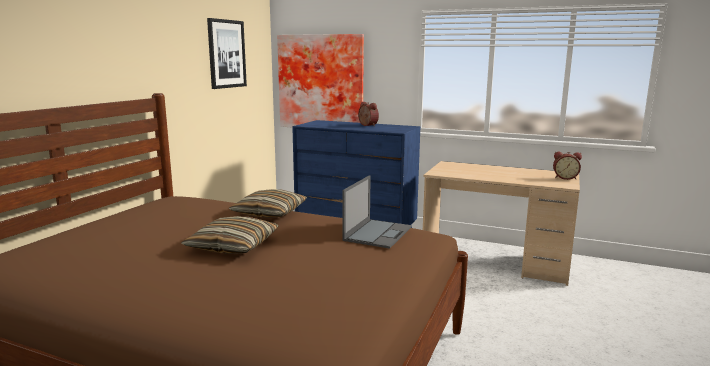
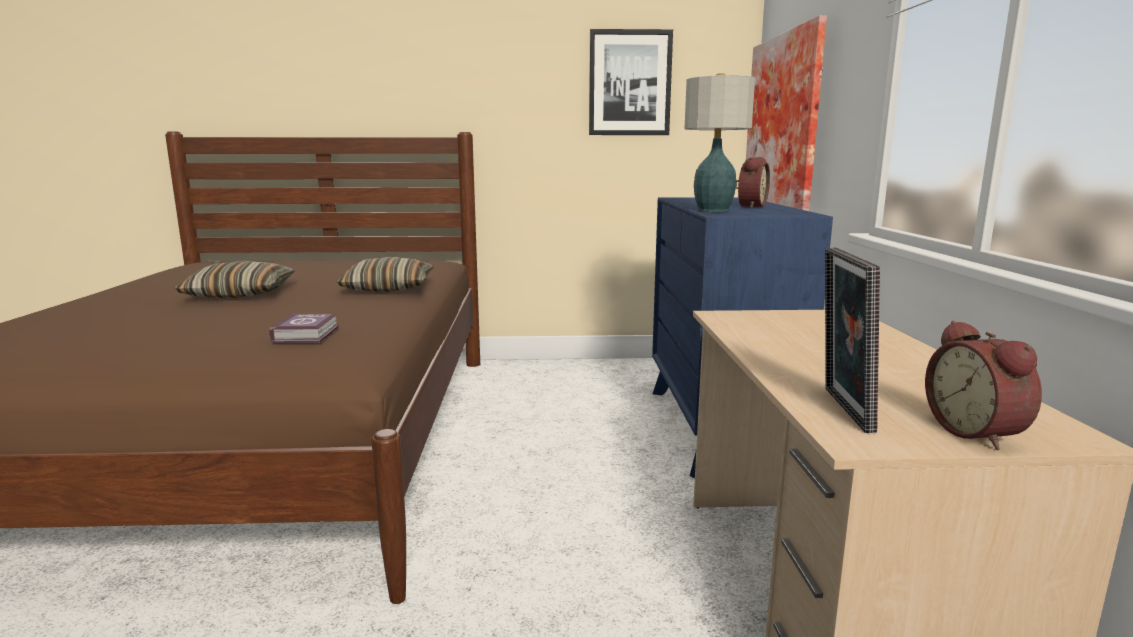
camera: 65 degrees right, 0 degrees up
(378, 233) = (307, 334): laptop -> book
(380, 130) = (714, 210): none -> table lamp
(546, 182) = (841, 409): none -> picture frame

